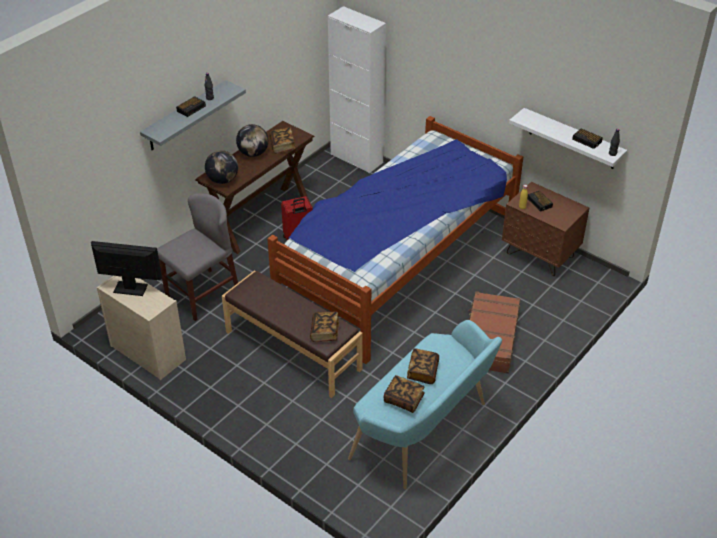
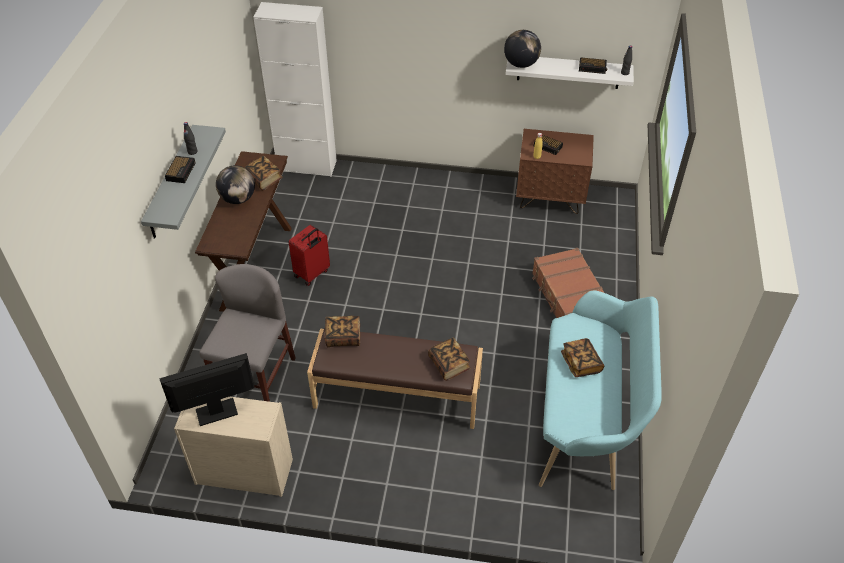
camera: 30 degrees left, 5 degrees up
(222, 180) = (228, 241): globe -> globe (521, 64)
(397, 265) = (430, 261): bed -> none
(404, 400) = (587, 401): book -> book (343, 337)

